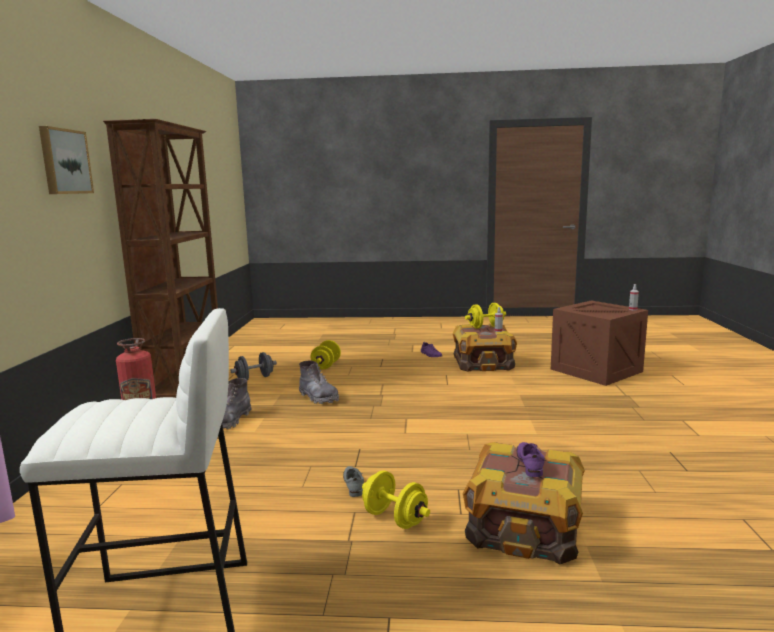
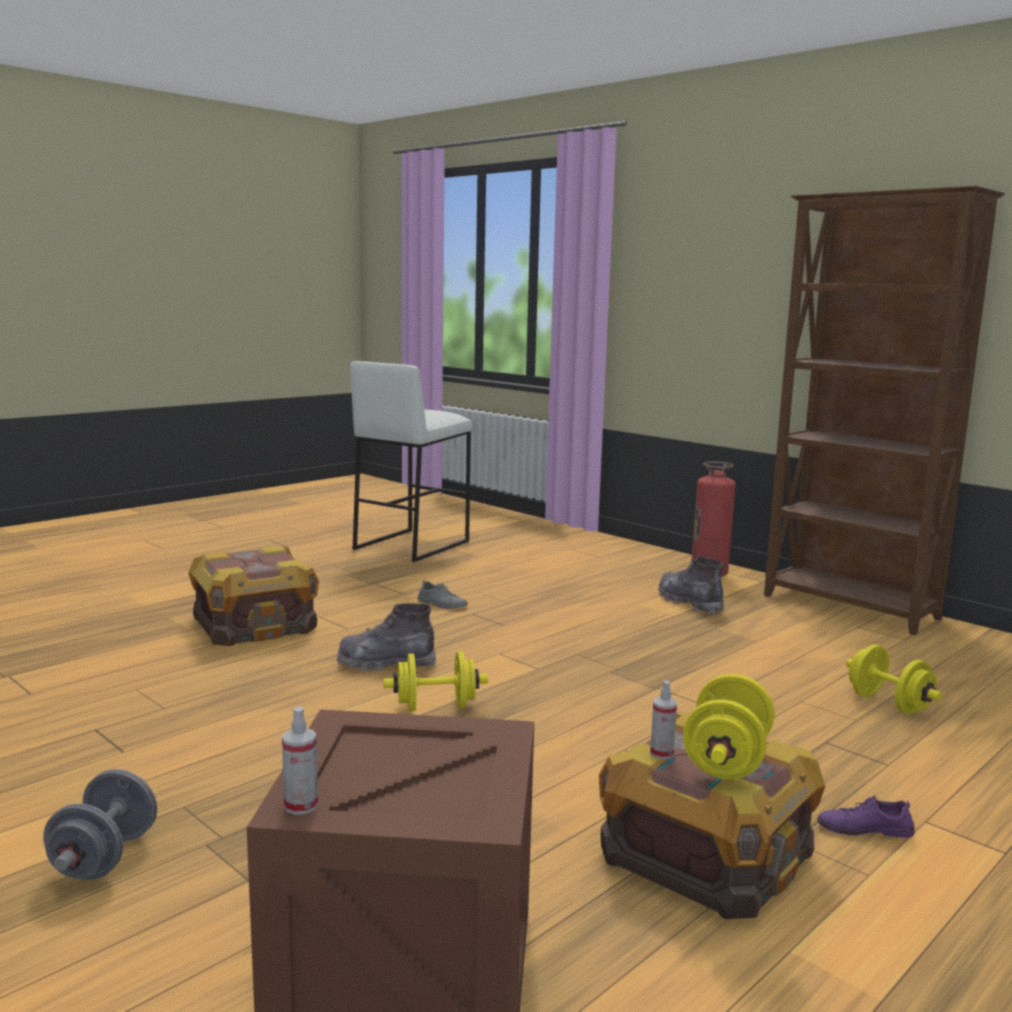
camera: 130 degrees right, 0 degrees up
(64, 161) = (758, 257): picture -> none
(254, 378) = (864, 645): grey dumbbell -> grey dumbbell (104, 857)
(318, 397) = (706, 653): grey boot -> grey boot (386, 664)
(395, 518) = (365, 599): yellow dumbbell -> yellow dumbbell (435, 707)
(529, 463) = (250, 559): purple shoe -> none

